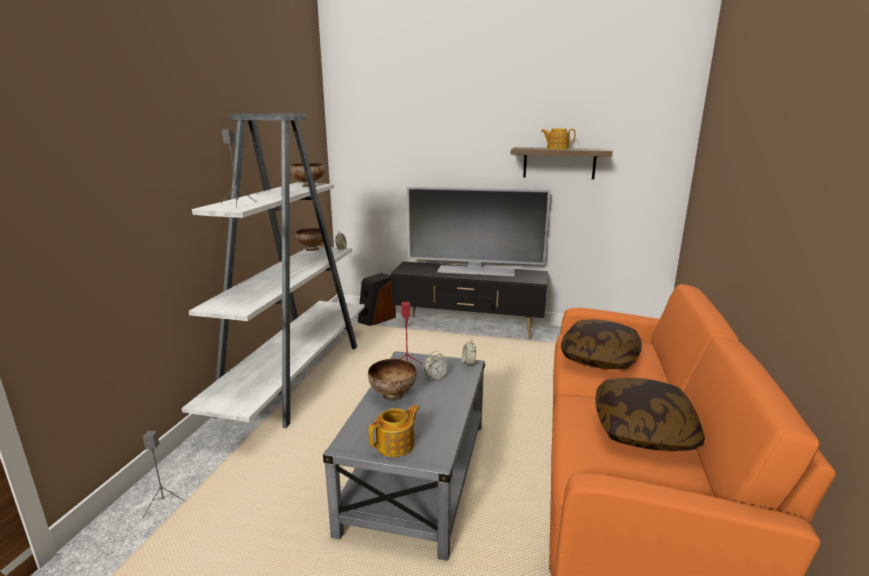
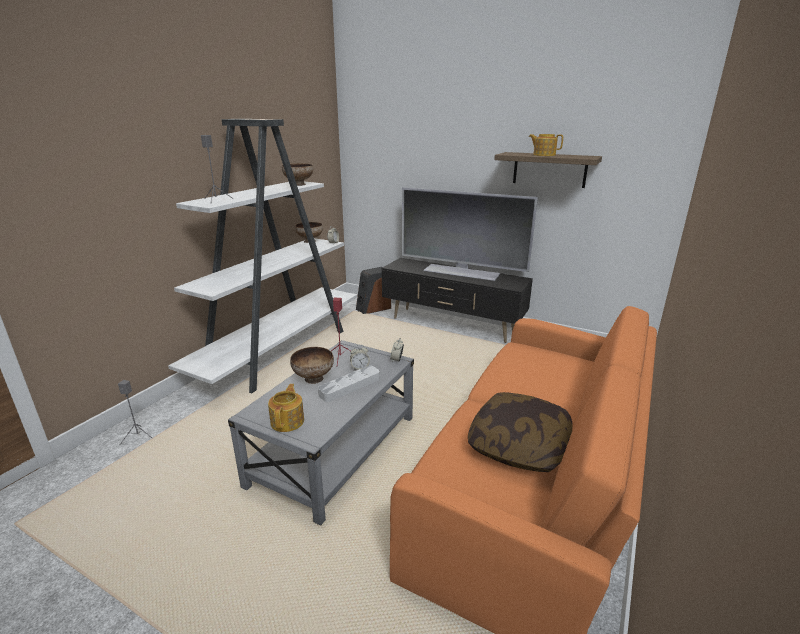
camera: 15 degrees right, 5 degrees up
(396, 445) = (288, 421): teapot -> teapot turned 60 degrees counterclockwise
(438, 398) = (350, 386): none -> grey tray
(599, 357) = (526, 370): pillow -> none

